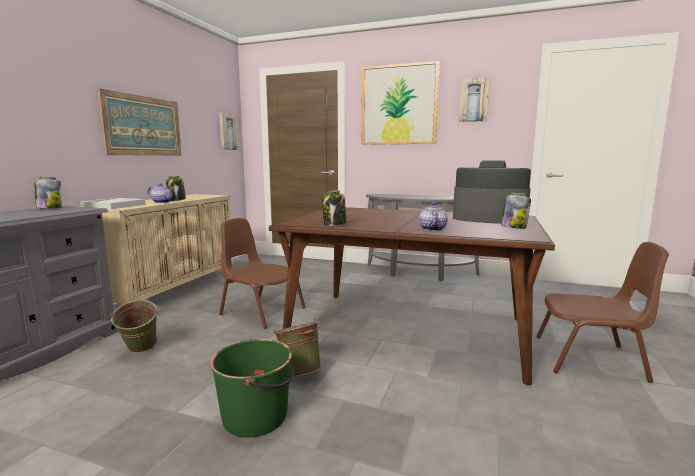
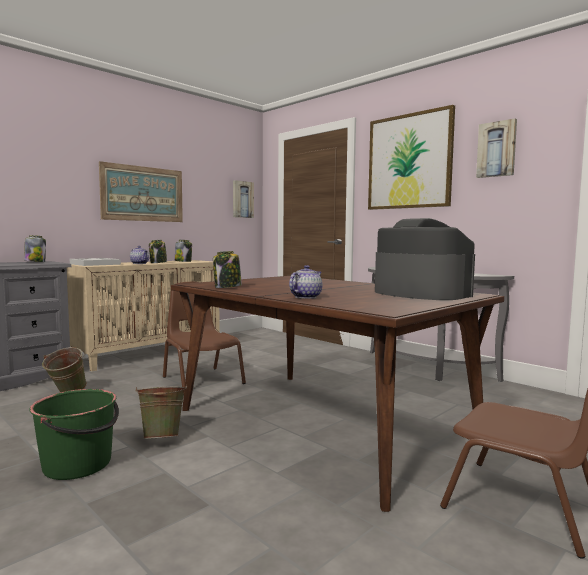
camera: 25 degrees right, 5 degrees down
(514, 227) = (412, 302): jar -> jar (183, 261)

